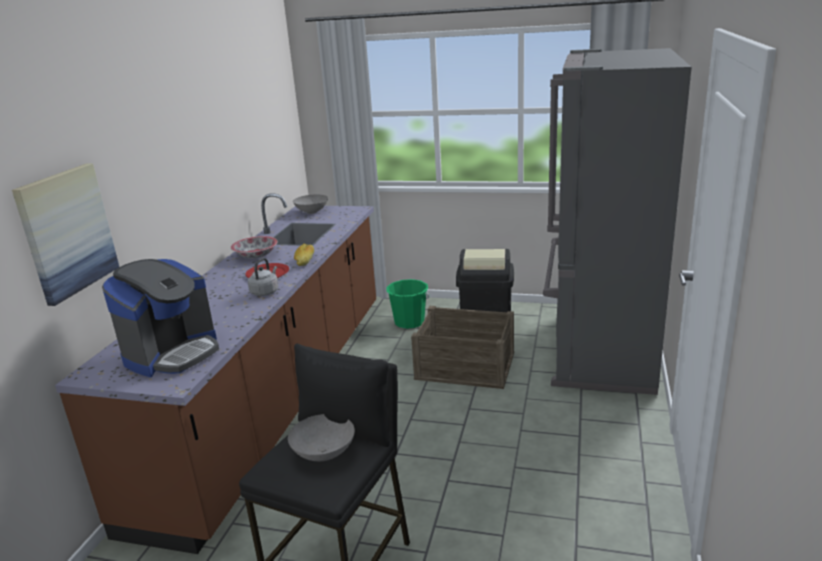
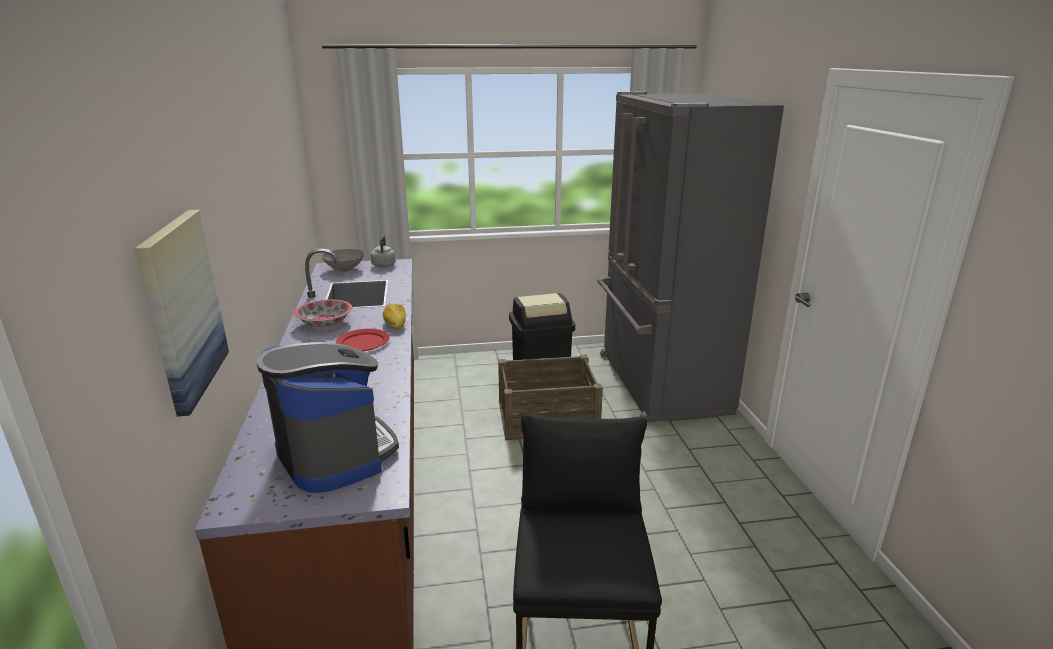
camera: 25 degrees left, 0 degrees up
(172, 353) = (335, 454): coffee machine -> coffee machine turned 45 degrees counterclockwise
(265, 292) = (382, 363): grey kettle -> grey kettle (384, 265)
(325, 454) = (591, 536): grey bowl -> none
(409, 322) = (458, 381): green bucket -> none

